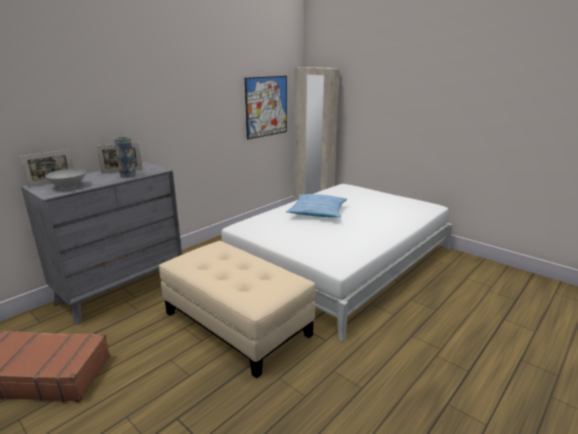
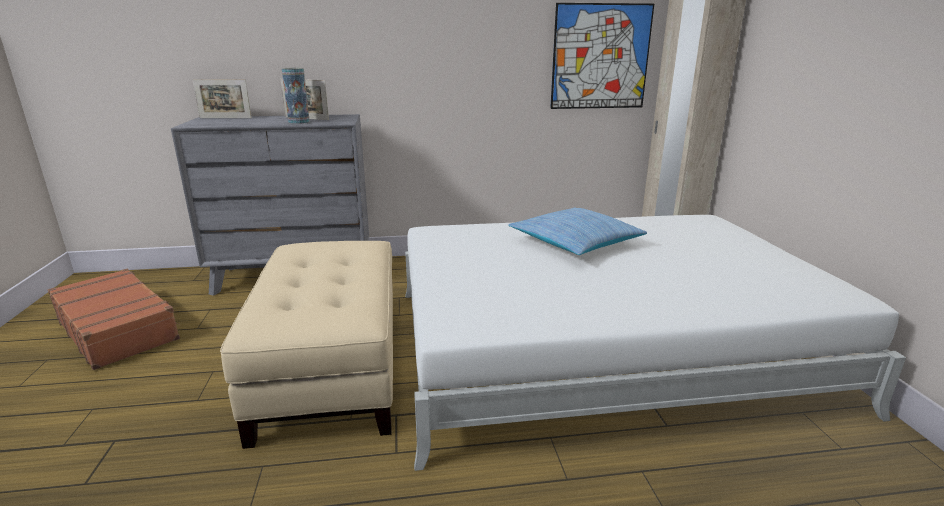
camera: 40 degrees right, 0 degrees up
(69, 186) = (224, 122): grey bowl -> none

